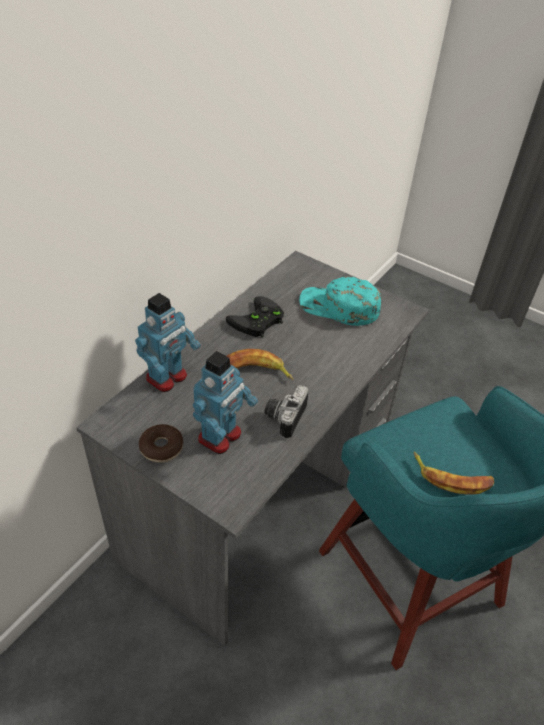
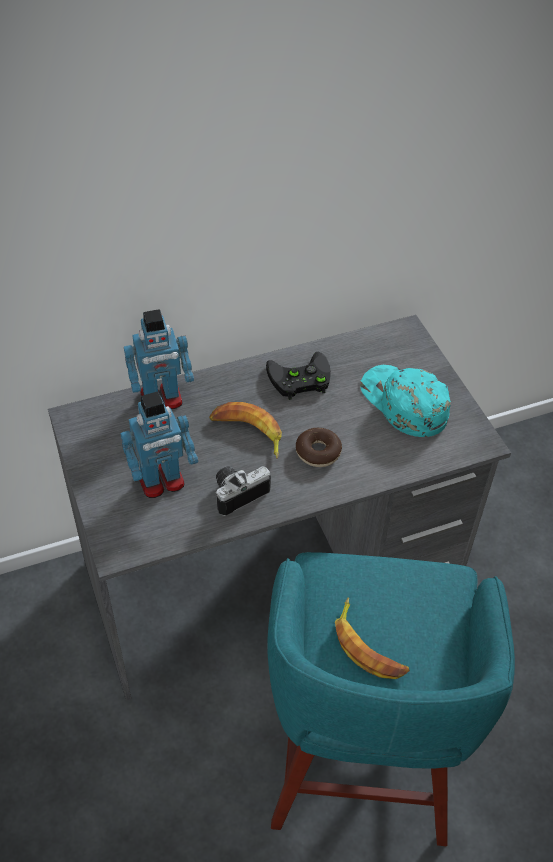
camera: 35 degrees right, 5 degrees up
(161, 448) = (102, 465): donut -> donut (318, 452)

